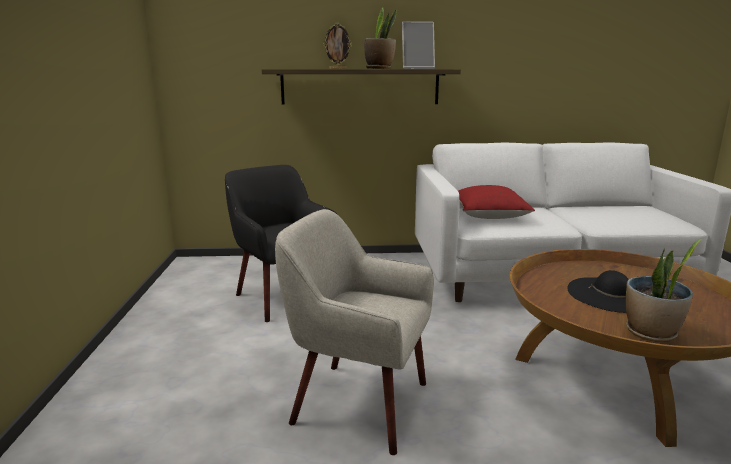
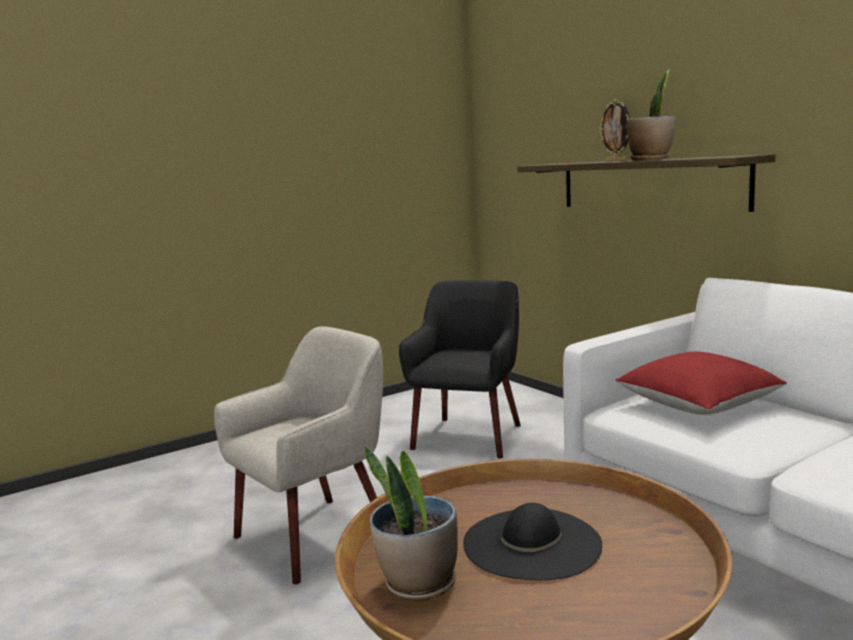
camera: 60 degrees right, 5 degrees down
(358, 403) = (315, 536): beige armchair -> beige armchair turned 60 degrees clockwise
(417, 68) = (692, 158): picture frame -> none

